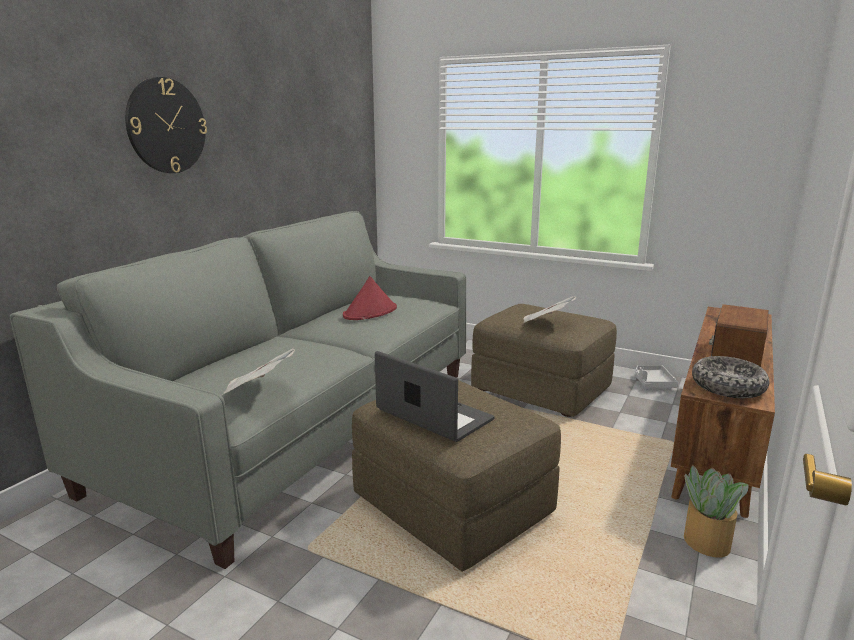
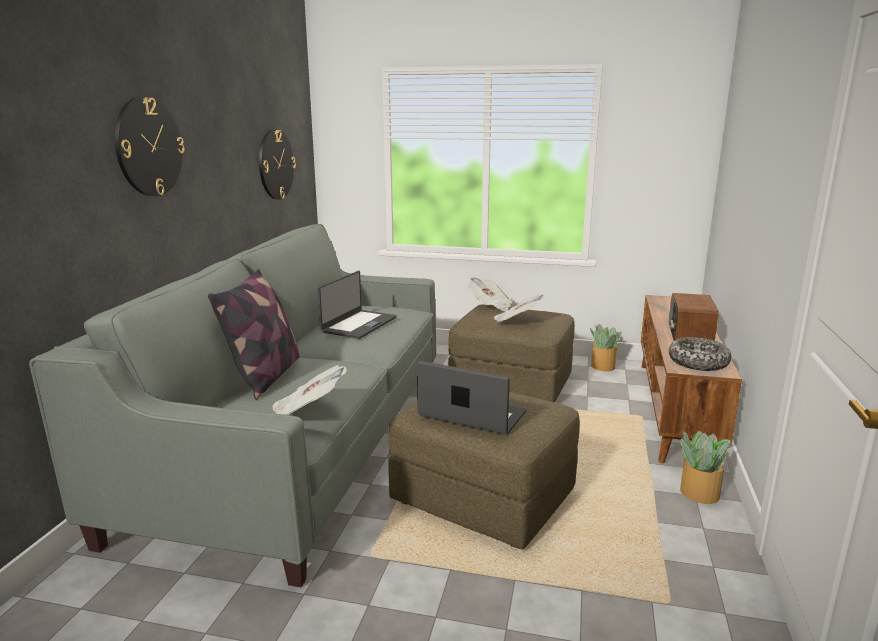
camera: 15 degrees left, 0 degrees up
(247, 354) = (265, 376): none -> pillow
(324, 152) = (275, 164): none -> wall clock
(370, 312) = (358, 324): red hat -> laptop
(527, 306) = (490, 306): none -> newspaper
(652, 382) = (603, 366): grey tray -> potted plant

